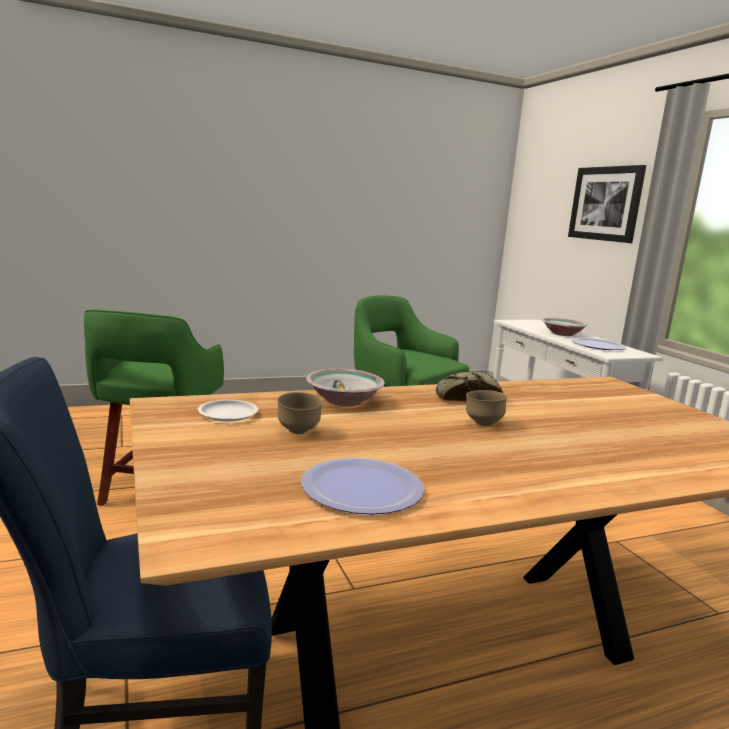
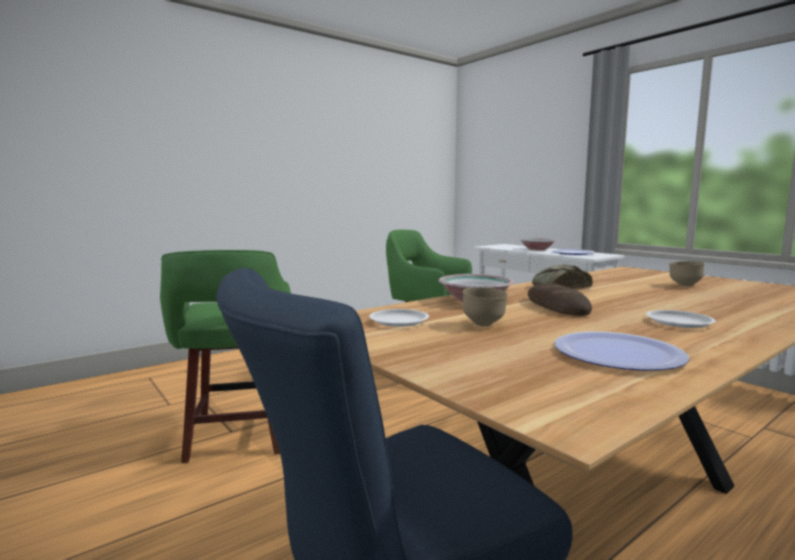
camera: 15 degrees left, 5 degrees down
(414, 422) = (557, 306): none -> bread
(483, 424) = (606, 301): brown bowl -> brown bowl (684, 285)
(504, 465) = (679, 323): none -> white plate
(606, 204) = (546, 147): picture -> none

